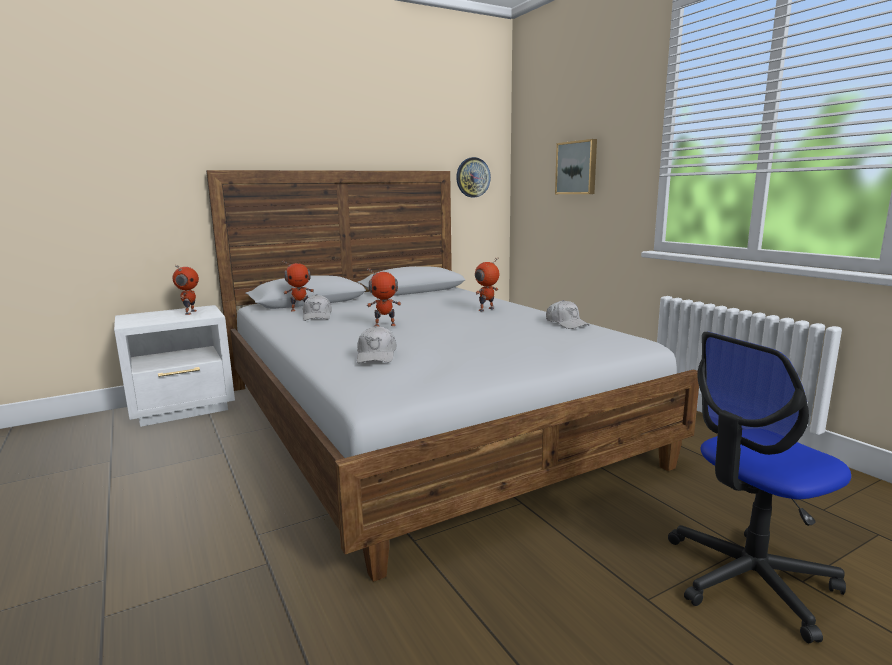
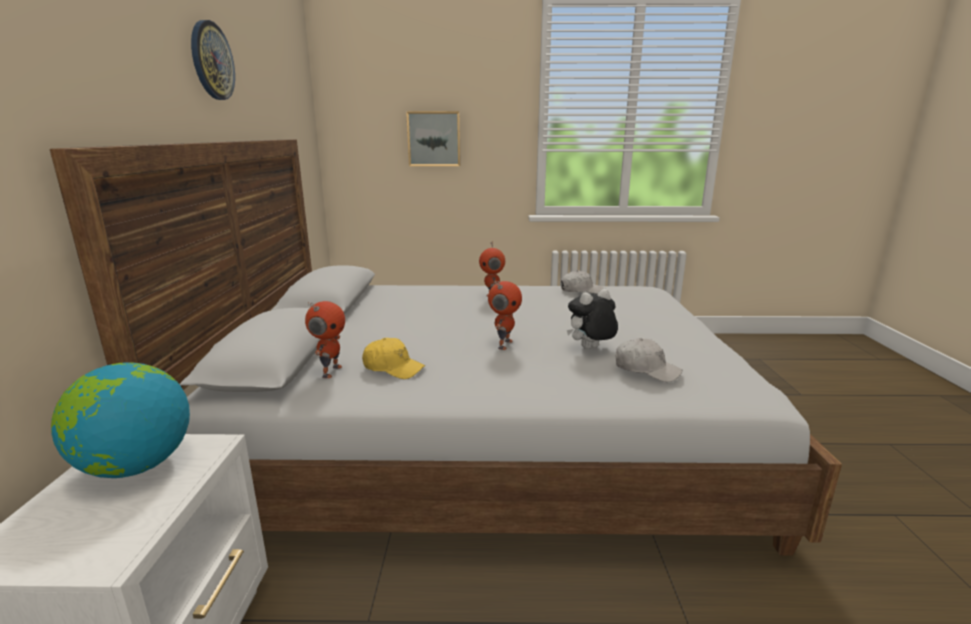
camera: 60 degrees left, 5 degrees up
(190, 312) = (136, 466): toy robot -> globe
(317, 316) = (393, 368): white cap -> yellow cap
(403, 341) = (590, 349): none -> plush toy
(472, 177) = (301, 146): wall clock -> wall clock (211, 61)
(749, 579) = (798, 406): office chair -> none

